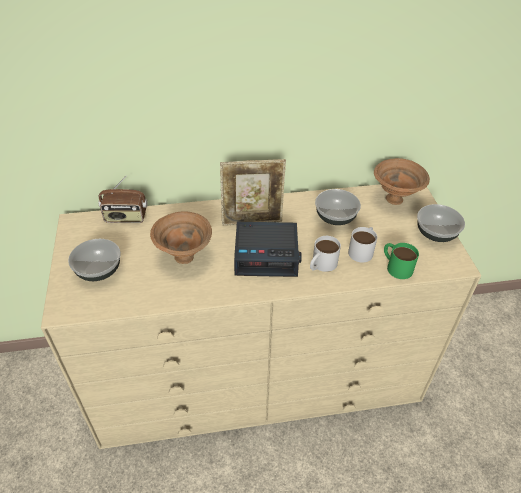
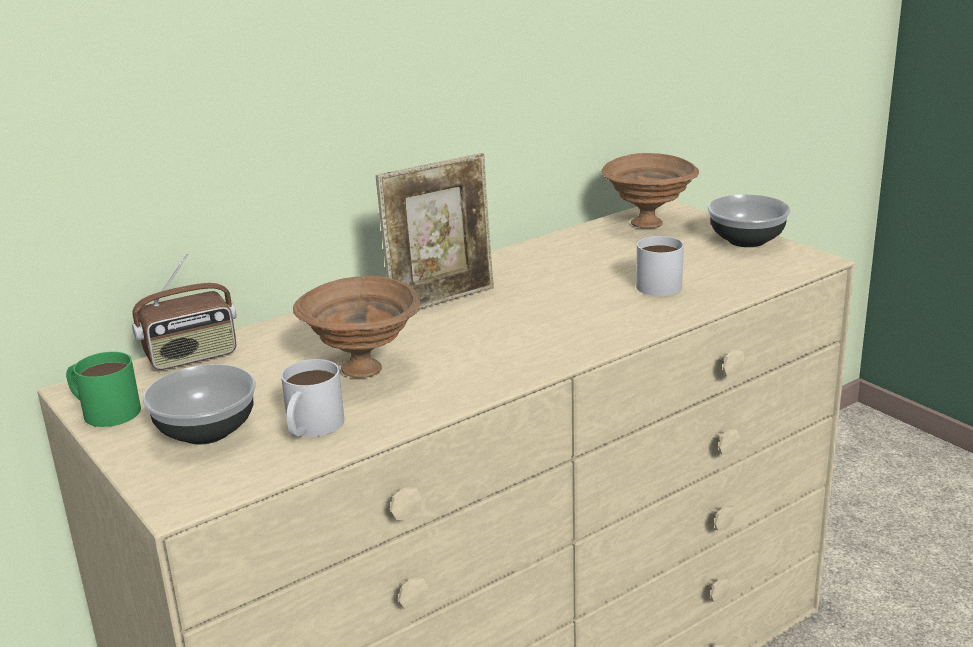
camera: 25 degrees left, 20 degrees down
(267, 254) = (509, 327): alarm clock -> none
(321, 265) = (612, 314): white mug -> white mug (310, 428)
(335, 218) = (577, 263): bowl -> none
(396, 266) = (727, 284): green mug -> green mug (103, 410)

